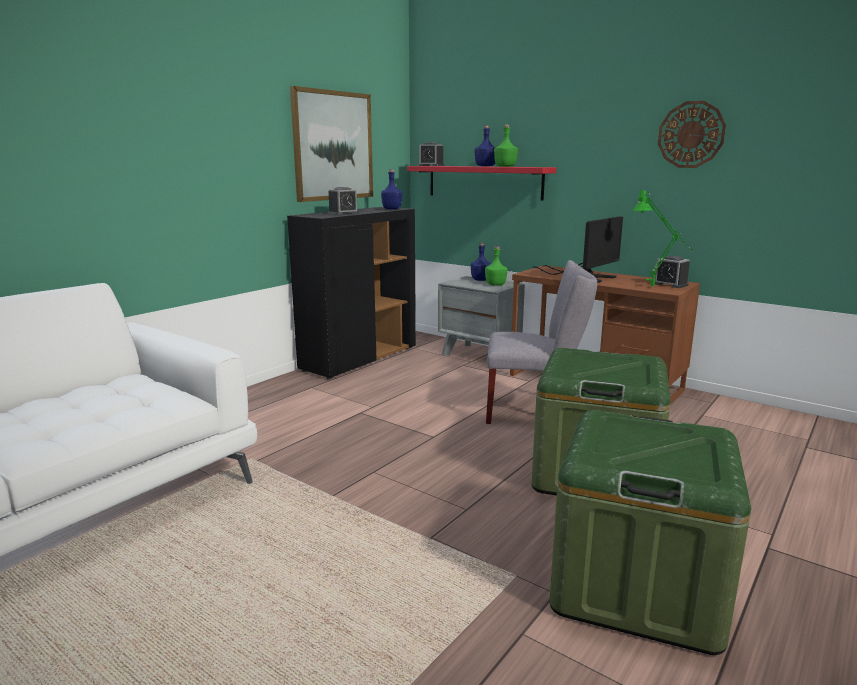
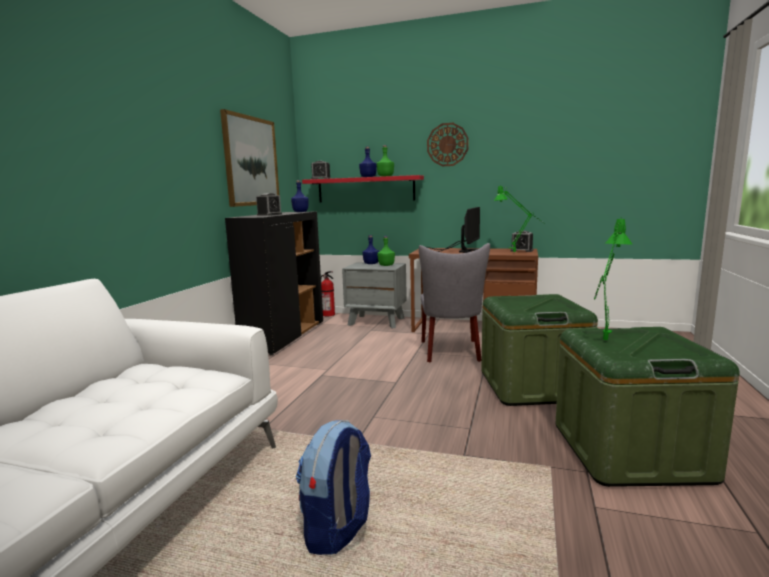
camera: 20 degrees left, 5 degrees down
(241, 578) = (338, 529): none -> backpack
(431, 337) = (329, 314): none -> fire extinguisher
(534, 410) = (451, 352): grey chair -> grey chair turned 105 degrees clockwise
(608, 437) = (604, 343): none -> green table lamp
(691, 135) = (520, 148): wall clock -> wall clock (447, 144)

